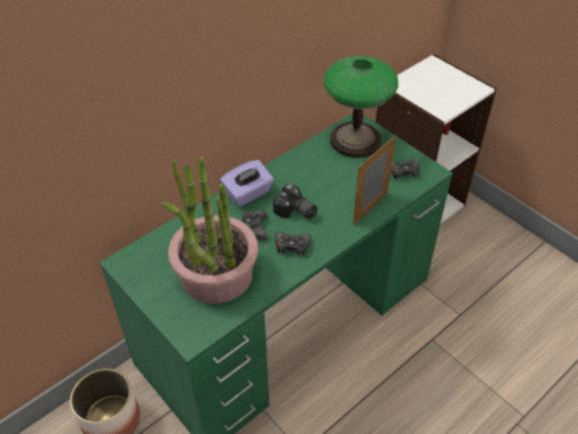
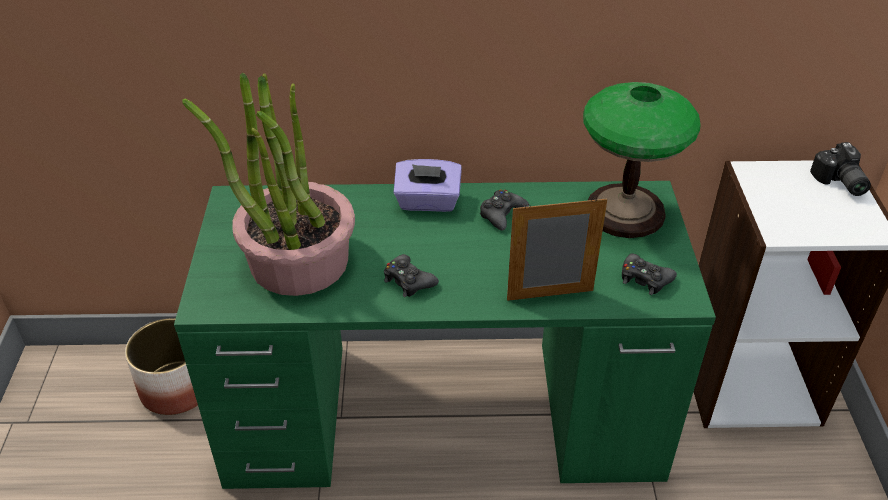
camera: 40 degrees right, 5 degrees down
(255, 228) = (392, 240): black game controller -> black game controller (502, 214)
(295, 212) = (456, 248): camera -> camera (839, 183)

